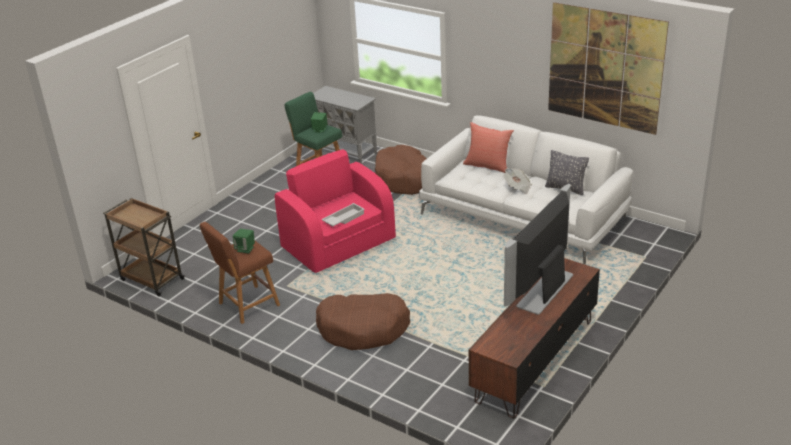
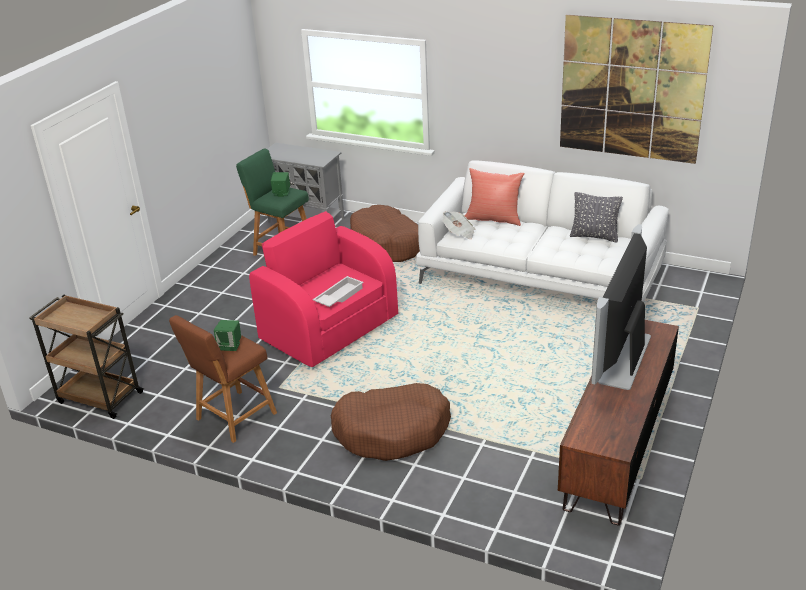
camera: 10 degrees left, 0 degrees up
(517, 187) = (538, 240): newspaper -> newspaper (459, 233)

